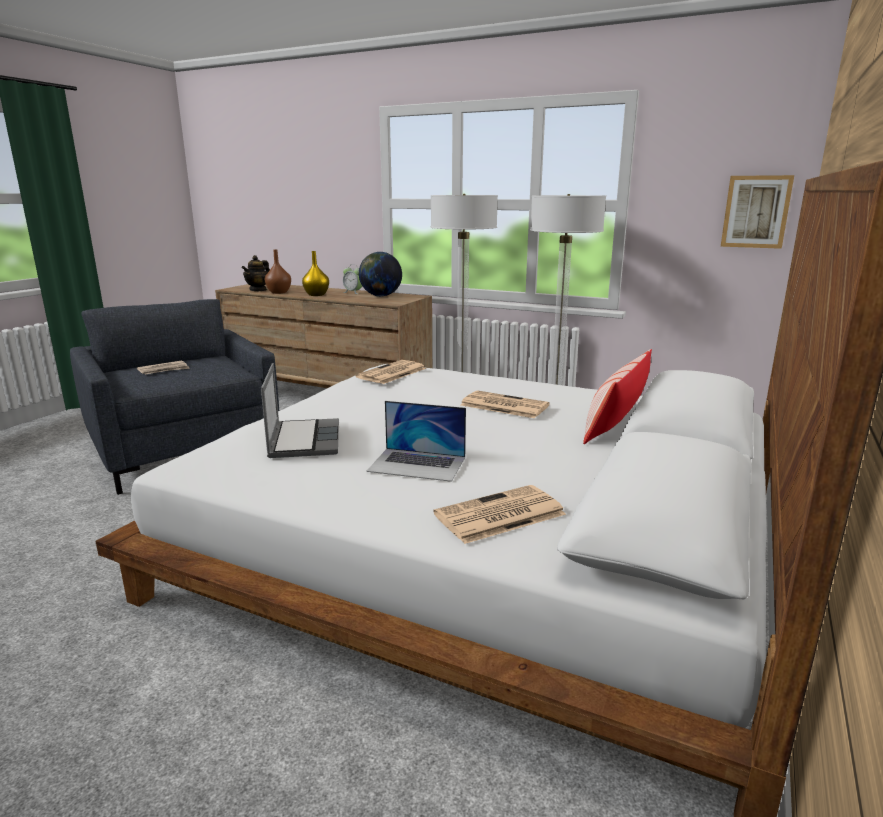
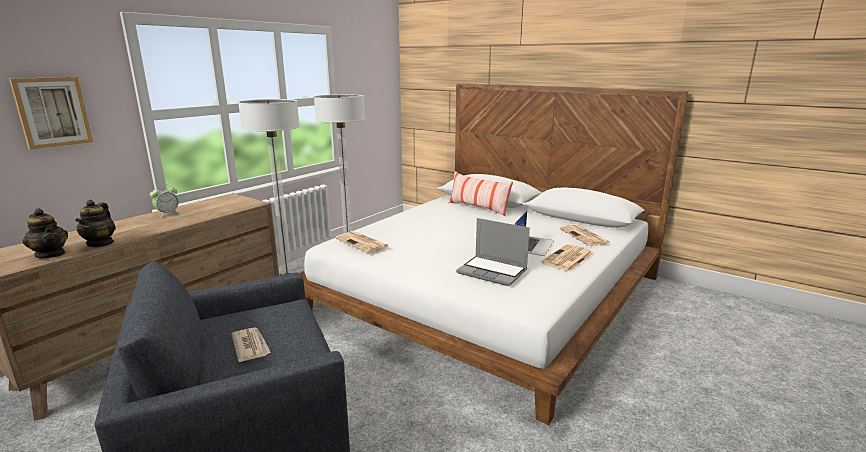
camera: 80 degrees left, 0 degrees up
(279, 292) = (100, 243): brown vase -> teapot
(303, 440) = (493, 272): laptop -> laptop turned 150 degrees counterclockwise
(317, 295) = (155, 227): yellow vase -> none
(381, 296) = (209, 206): globe -> none
(503, 405) = (448, 222): newspaper -> newspaper (567, 258)
(756, 212) = (385, 97): picture -> picture (52, 112)

